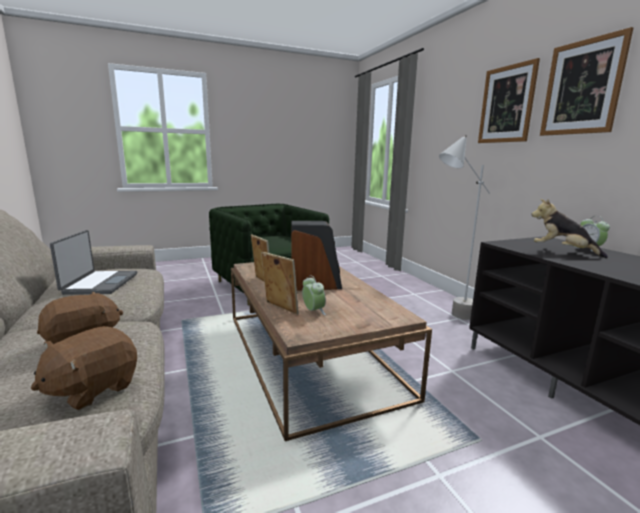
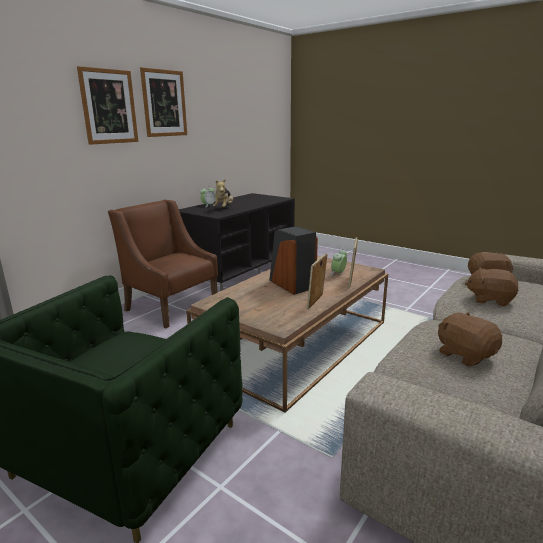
camera: 120 degrees left, 5 degrees up
(100, 283) = (465, 355): laptop -> brown plush toy
(450, 318) = (171, 306): grey floor lamp -> brown armchair

